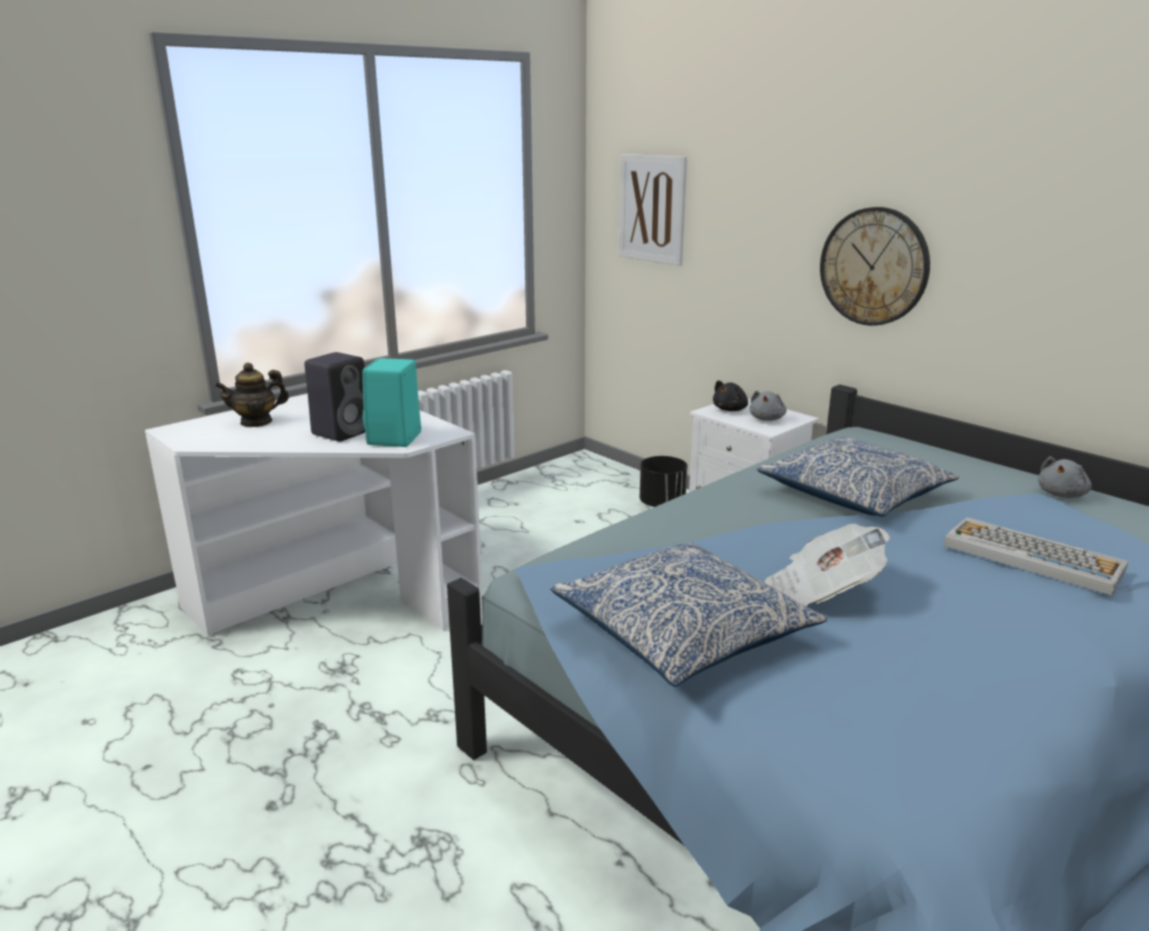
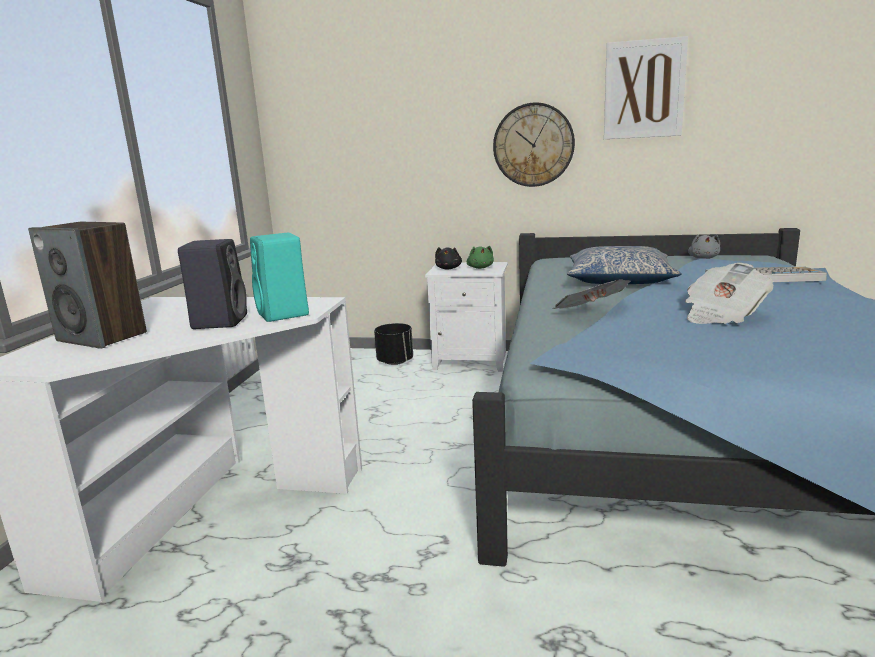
camera: 35 degrees left, 5 degrees down
(256, 422) = (103, 337): teapot -> speaker
(652, 209) = (333, 132): picture -> picture (644, 89)
(682, 630) = (709, 354): pillow -> none
(704, 532) = (589, 315): none -> newspaper
(767, 419) = (480, 268): grey plush toy -> green plush toy

